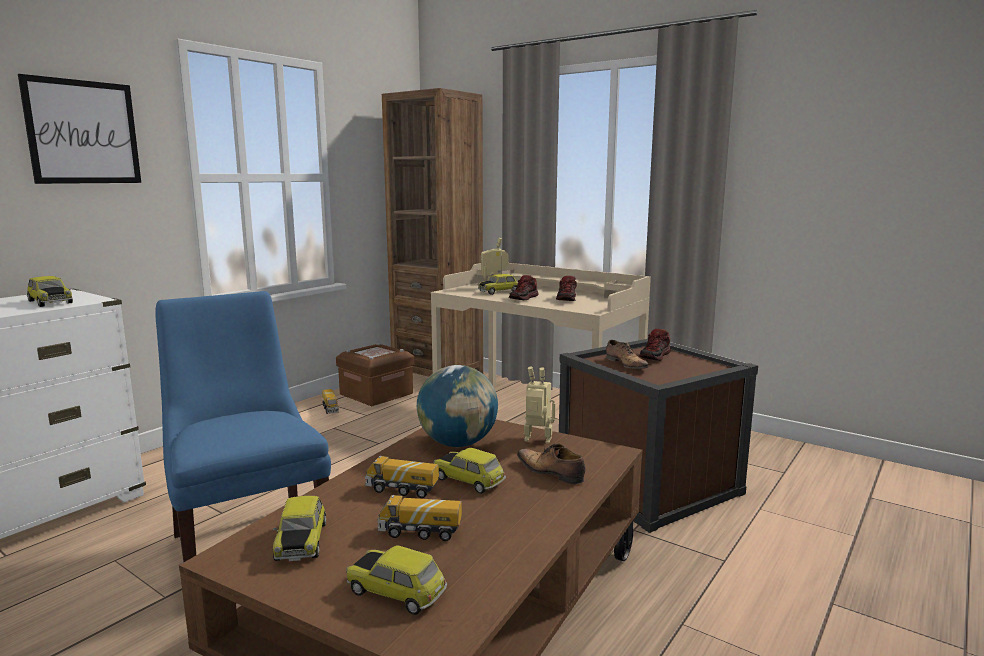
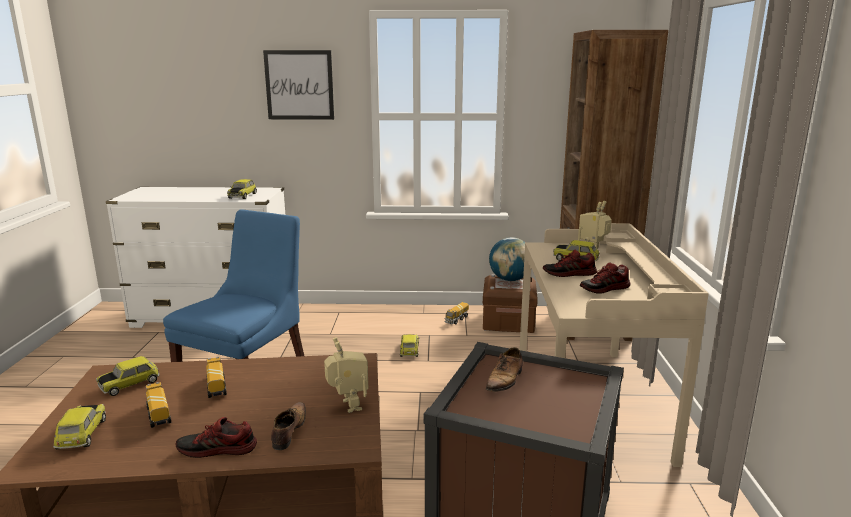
camera: 55 degrees right, 5 degrees up
(458, 443) = (311, 377): globe -> globe (510, 279)
(470, 480) = (249, 404): toy car -> toy car (410, 350)
(655, 356) = (559, 387): shoe -> shoe (217, 450)

